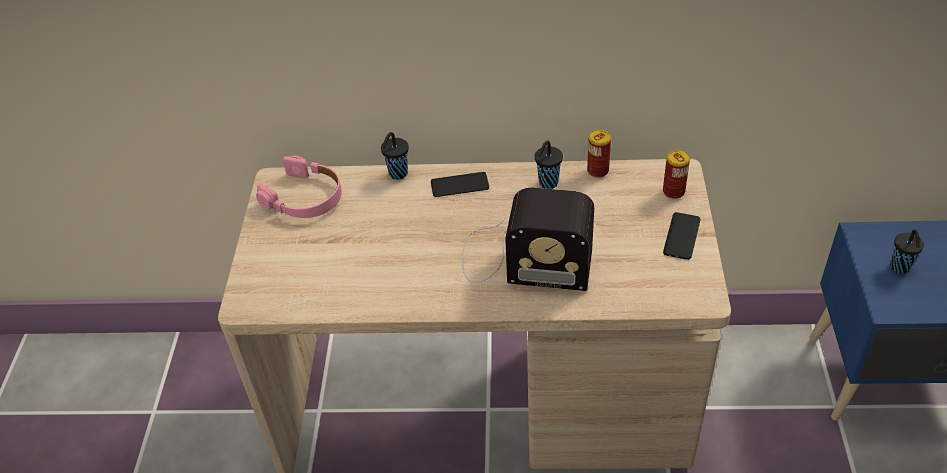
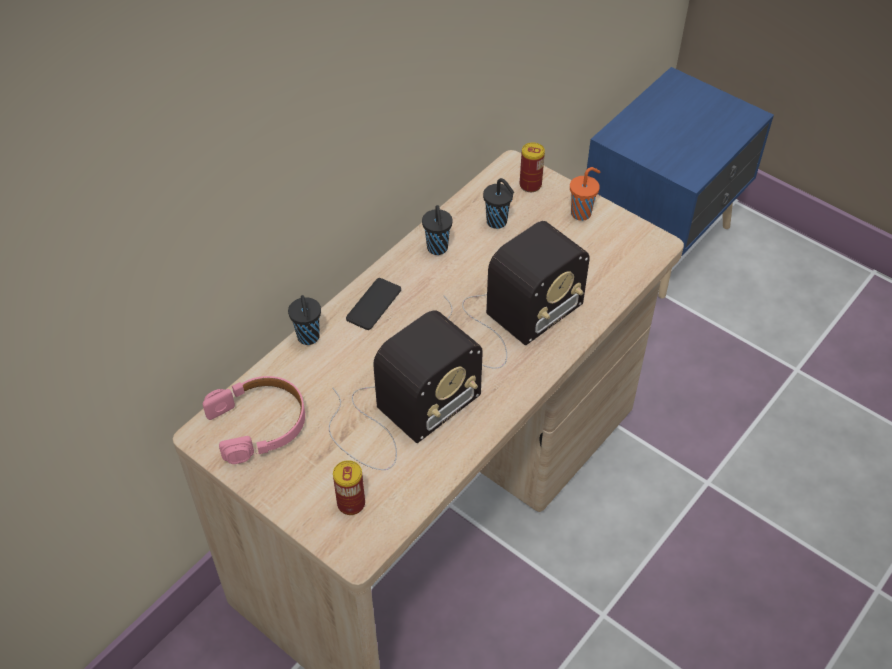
camera: 55 degrees left, 5 degrees up
(376, 256) = (399, 415): none -> radio
(598, 170) = (457, 210): can -> can (351, 503)
(681, 236) = (582, 213): phone -> orange cup
(900, 268) = (663, 143): black cup -> black cup (498, 222)

